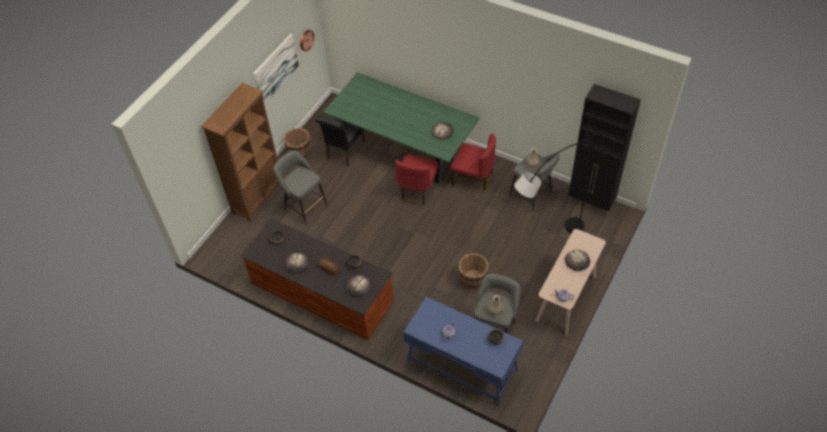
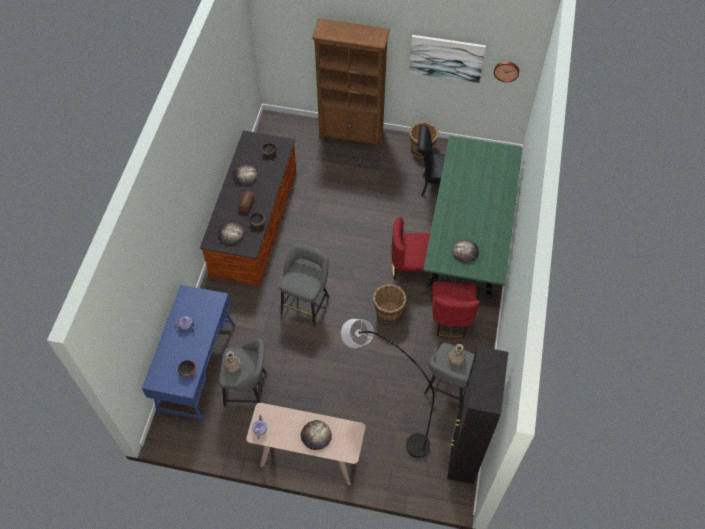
camera: 70 degrees right, 5 degrees up
(304, 205) = (354, 174): grey stool -> grey stool (306, 303)
(473, 279) = (307, 353): brown bucket -> brown bucket (388, 312)

